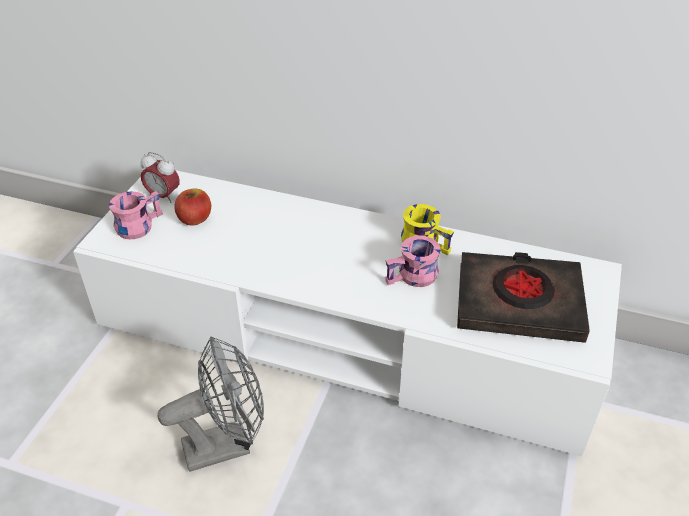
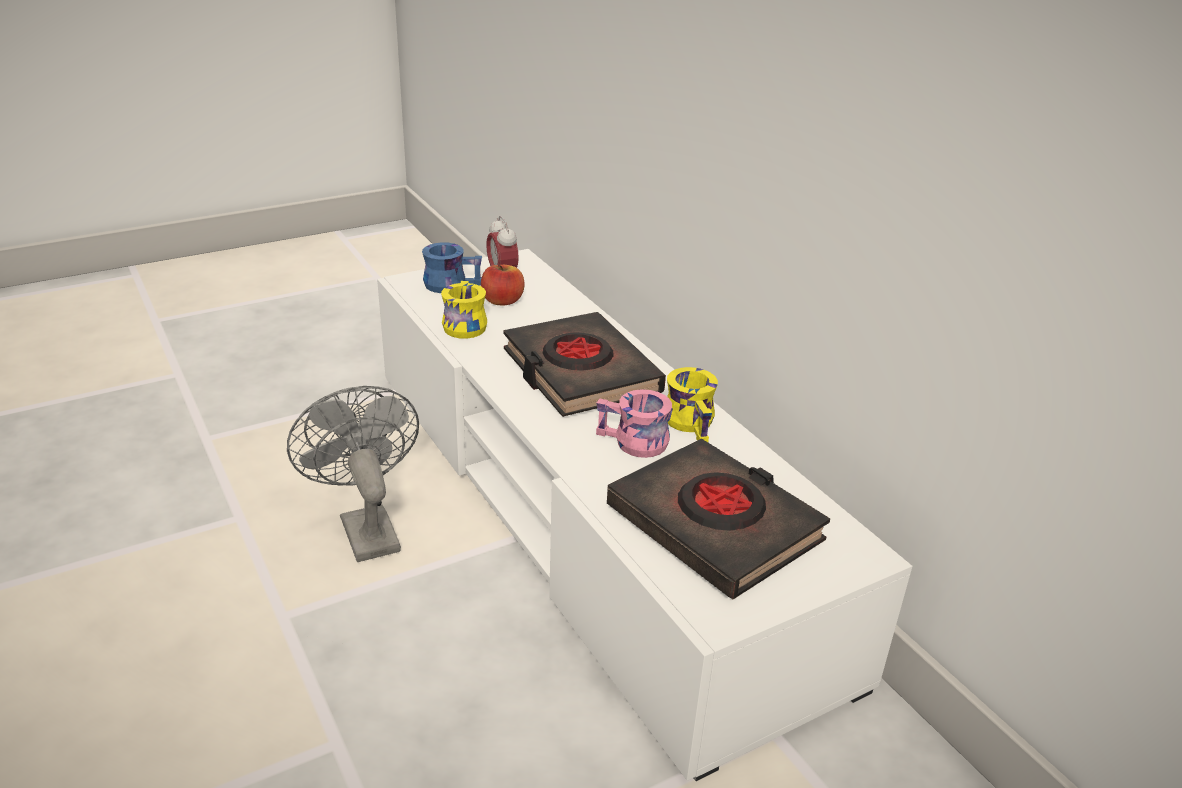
camera: 40 degrees right, 10 degrees down
(137, 224) = (451, 283): pink mug -> blue mug
(194, 255) = (461, 325): none -> yellow mug
(227, 444) = (365, 528): grey fan -> grey fan turned 135 degrees counterclockwise
(319, 246) = (580, 372): none -> black book

